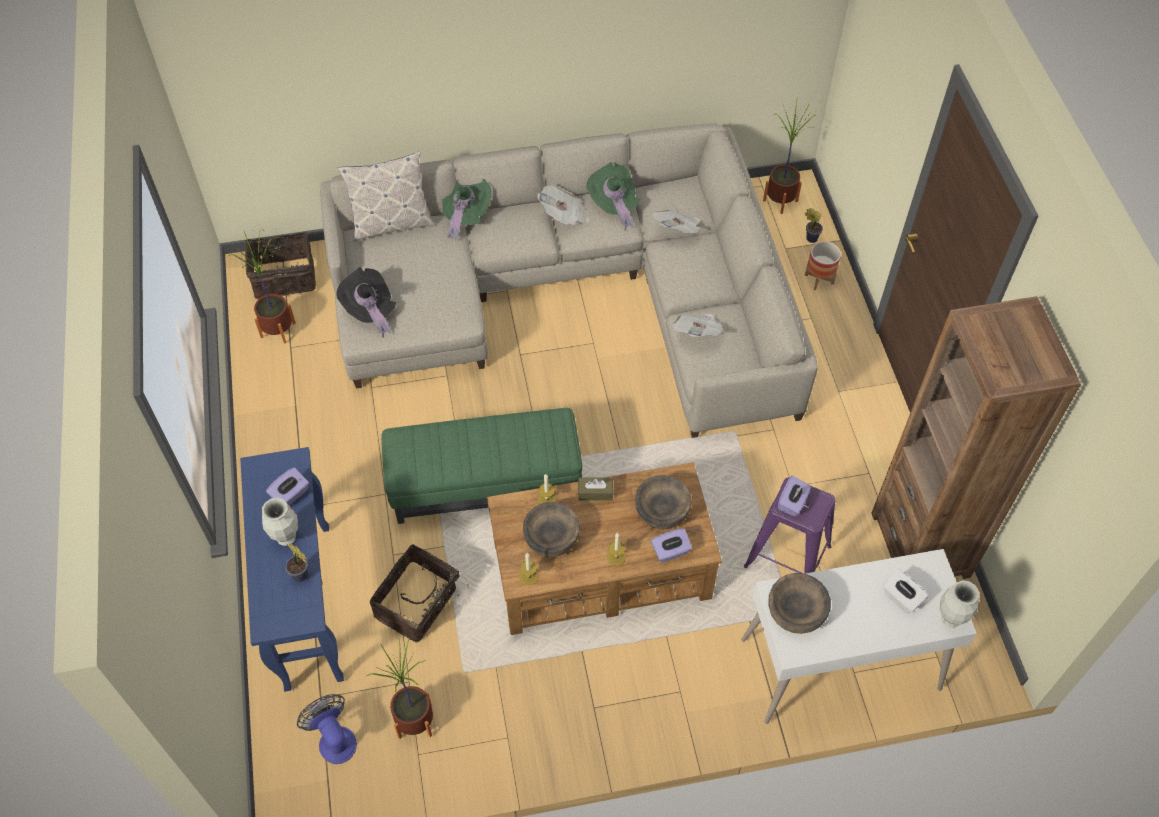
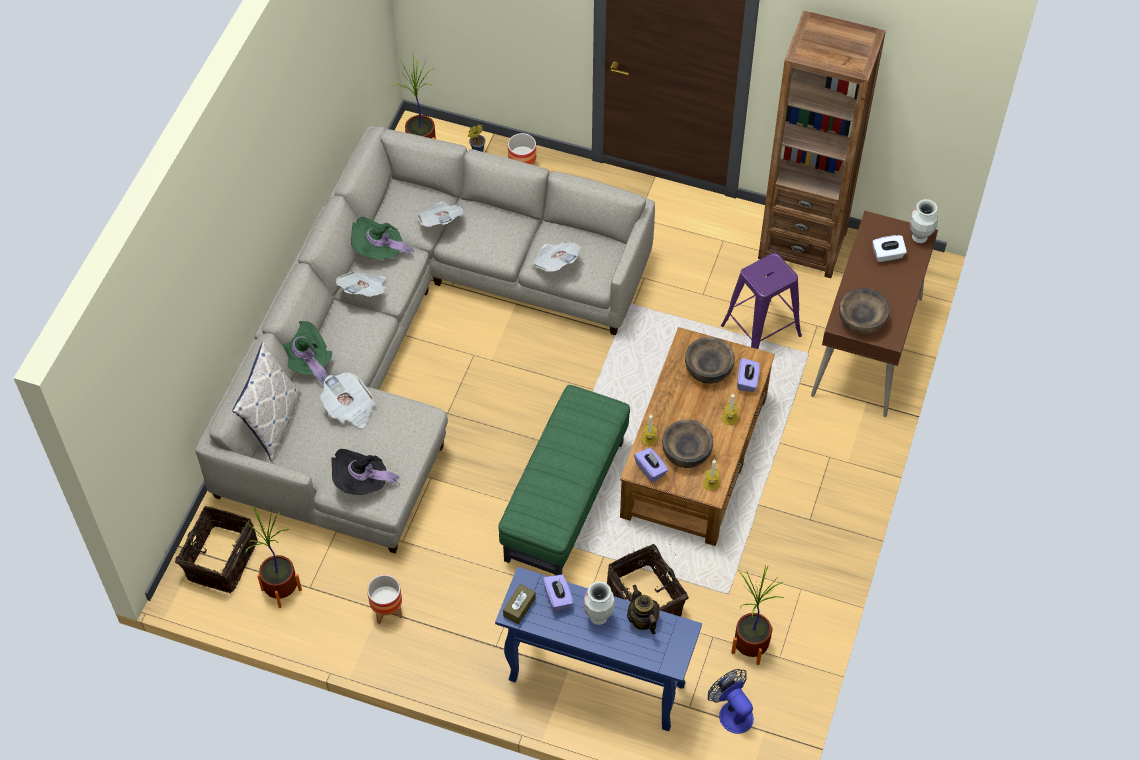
camera: 60 degrees left, 0 degrees up
(297, 410) = (387, 610): none -> planter
(302, 576) = (642, 620): potted plant -> teapot
(334, 739) = (732, 712): fan -> fan turned 60 degrees clockwise
(437, 264) = (349, 408): none -> newspaper
(595, 492) = (664, 403): brown tissue box -> brown tissue box (519, 607)
(792, 502) = (764, 279): purple tissue box -> purple tissue box (650, 470)
(840, 665) = (867, 347): white desk -> brown desk

